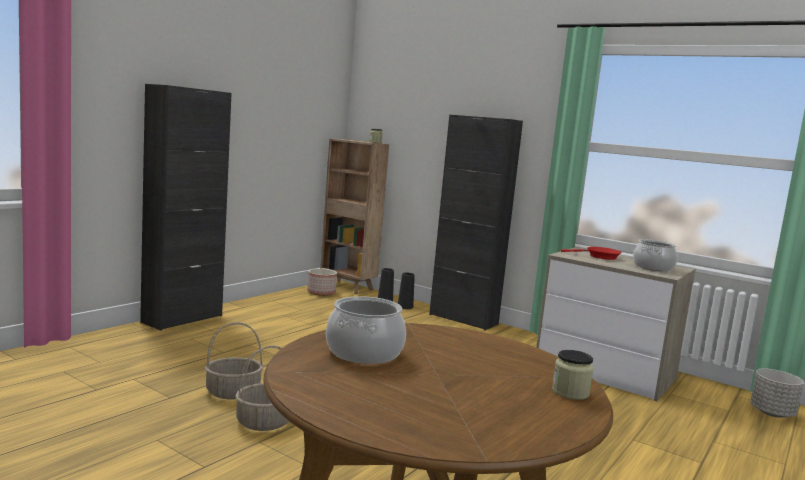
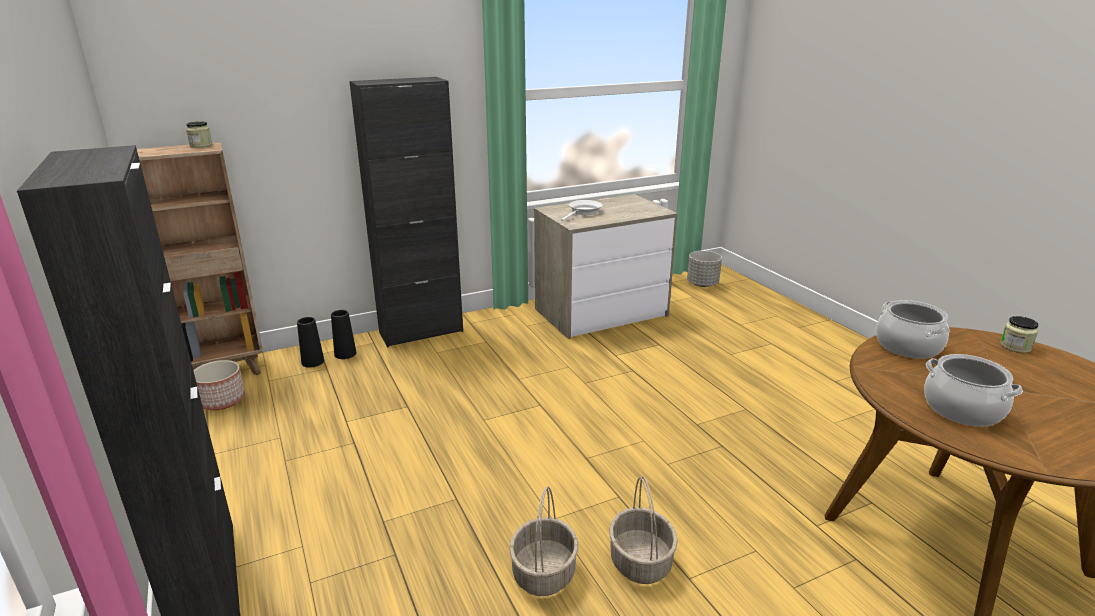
camera: 60 degrees left, 15 degrees up
(599, 256) = (583, 212): red frying pan -> white frying pan
(653, 267) = (631, 206): cooking pot -> cooking pot (908, 346)

